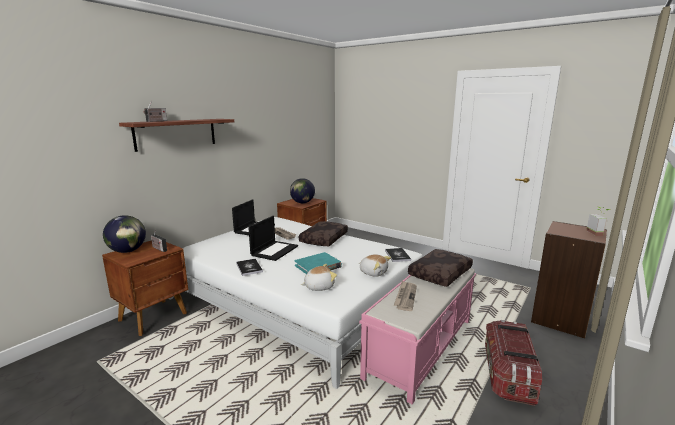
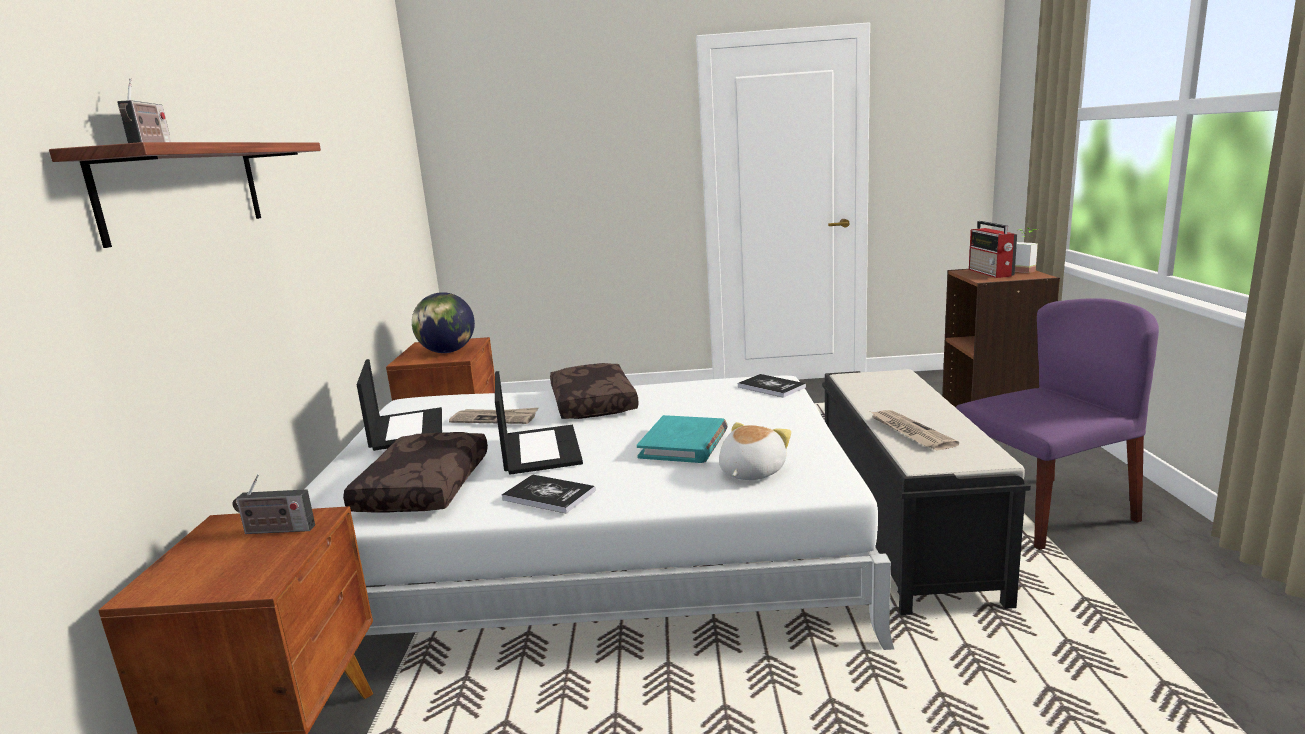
camera: 35 degrees left, 0 degrees up
(127, 251) = (181, 569): globe -> none
(373, 272) = (788, 421): plush toy -> none
(421, 346) = (902, 528): pink bench -> black bench
(439, 273) = (883, 388): brown pillow -> brown pillow (422, 487)
(507, 374) = (1045, 511): storage box -> purple chair
(571, 229) = (991, 273): none -> radio

